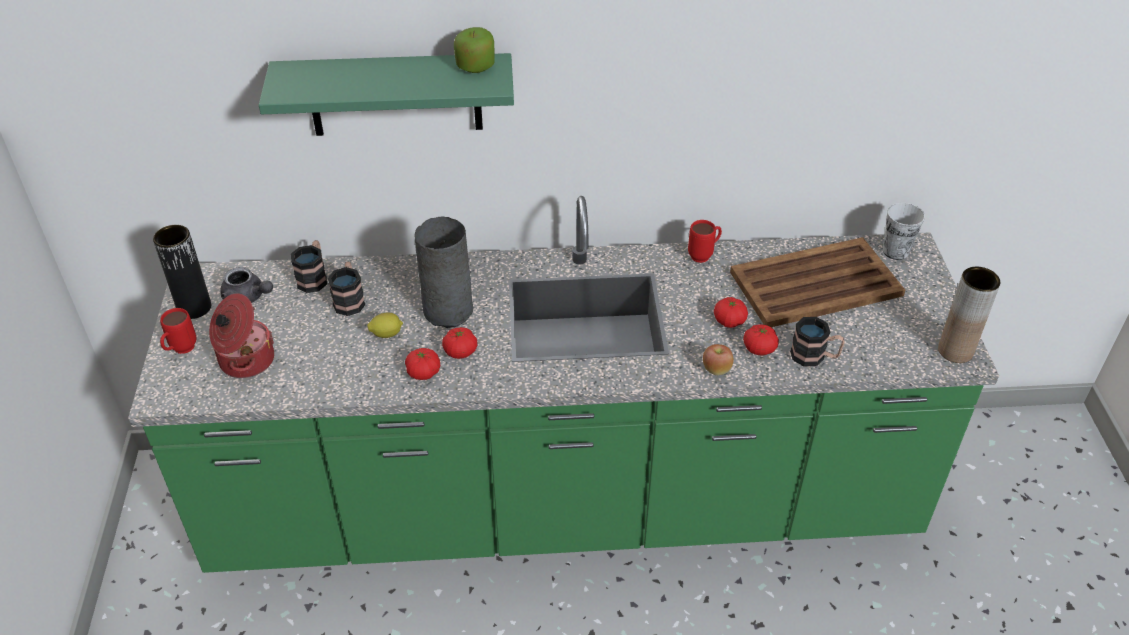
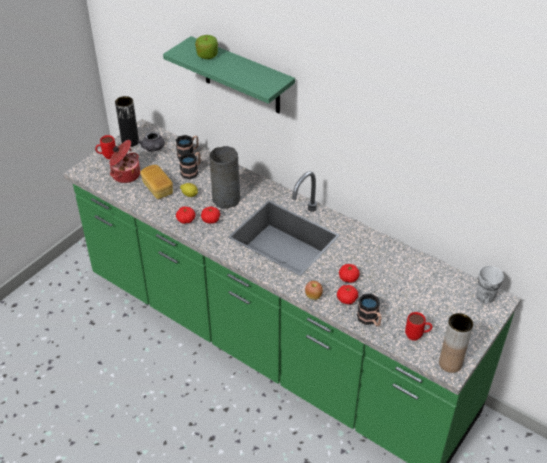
camera: 40 degrees right, 0 degrees up
(324, 352) = (157, 188): none -> bread
(475, 66) = (270, 77): apple -> apple (207, 55)
(704, 255) = (376, 240): red mug -> red mug (417, 336)
(814, 284) = (416, 286): brown tray -> none

